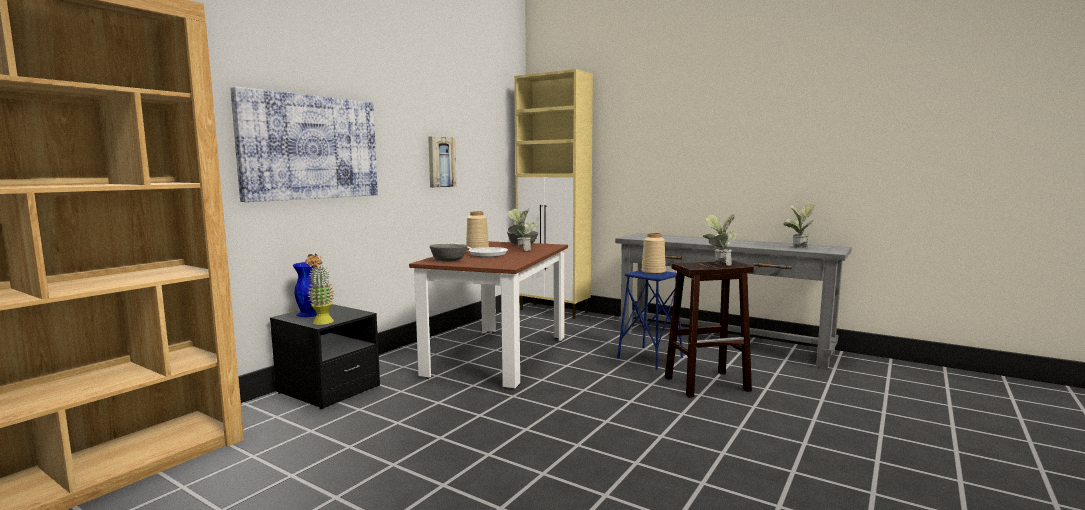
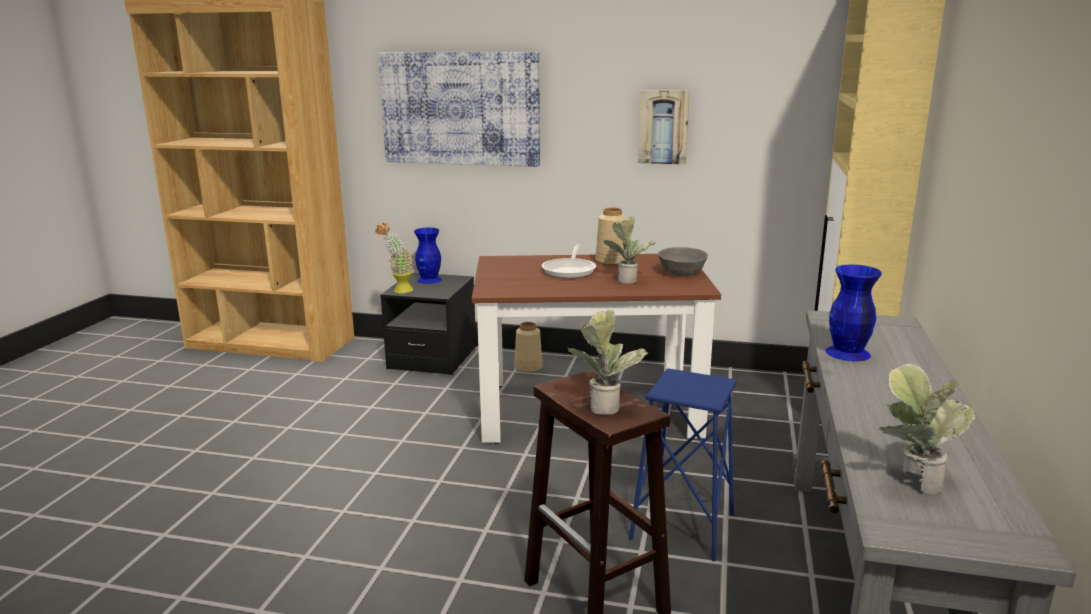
camera: 70 degrees right, 10 degrees up
(448, 260) = (509, 265): grey bowl -> none
(653, 272) = (701, 386): beige vase -> beige vase (529, 367)
(675, 240) = (847, 353): none -> blue vase

